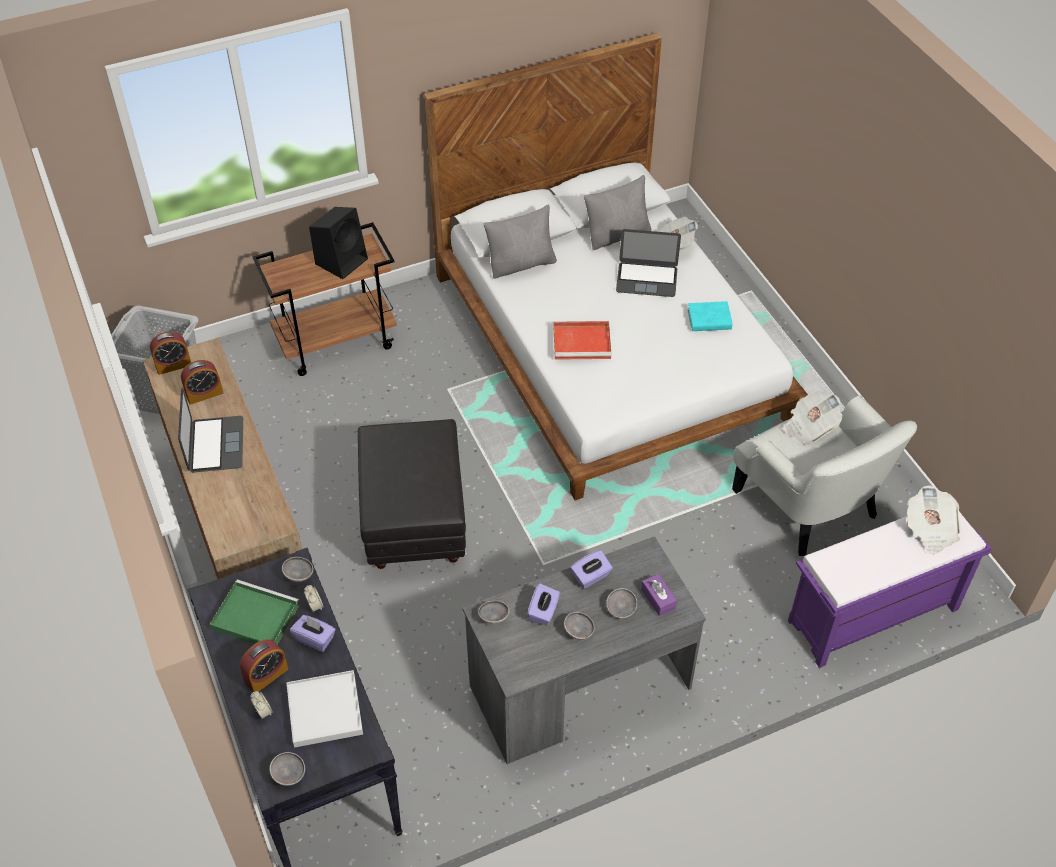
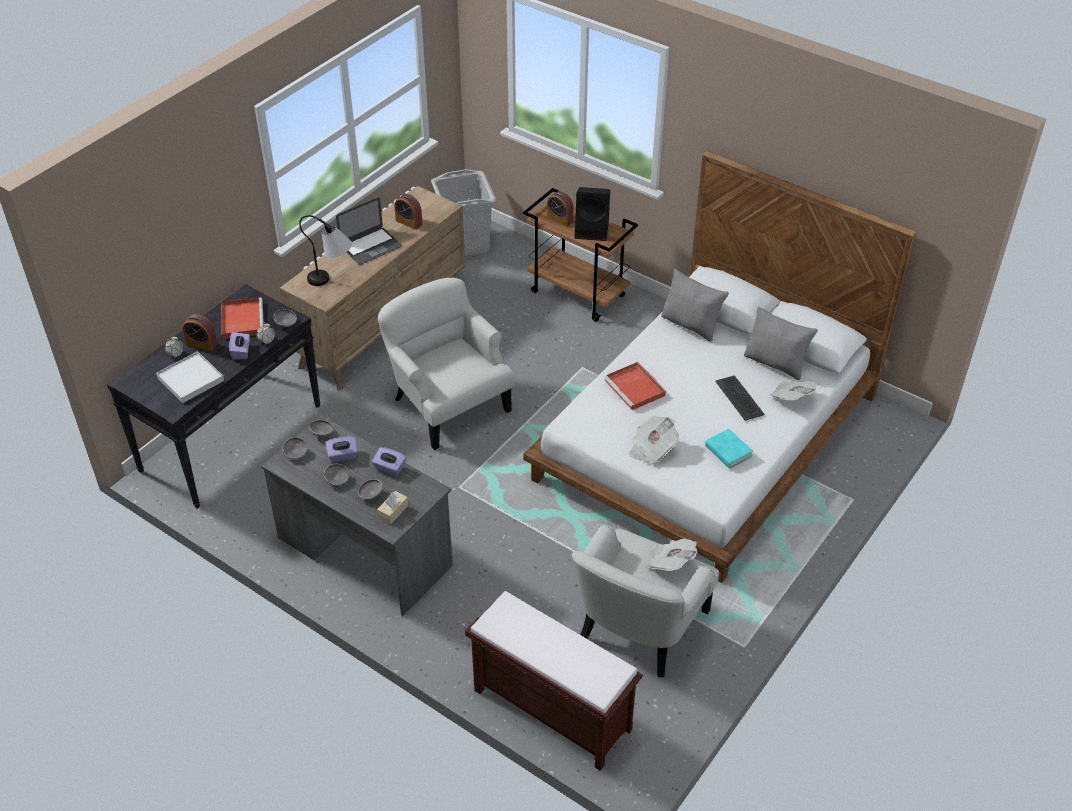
camera: 60 degrees right, 5 degrees down
(173, 365) = (422, 199): alarm clock -> alarm clock (560, 219)
(248, 504) = (332, 281): none -> table lamp
(253, 617) = (242, 319): green tray -> red tray
(289, 774) = (137, 384): grey bowl -> grey bowl (296, 454)
(413, 521) = (448, 404): black ottoman -> white armchair
(646, 279) = (740, 398): laptop -> keyboard
(658, 599) = (393, 511): purple tissue box -> beige tissue box
(872, 616) = (550, 709): purple bench -> brown bench
(930, 530) = (590, 664): newspaper -> newspaper (652, 449)

